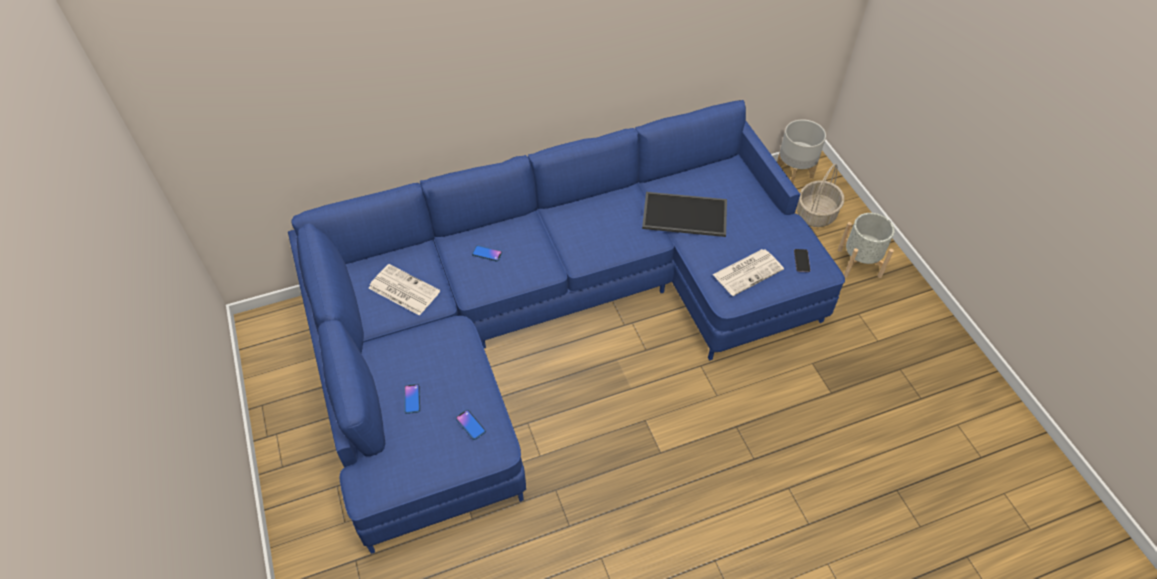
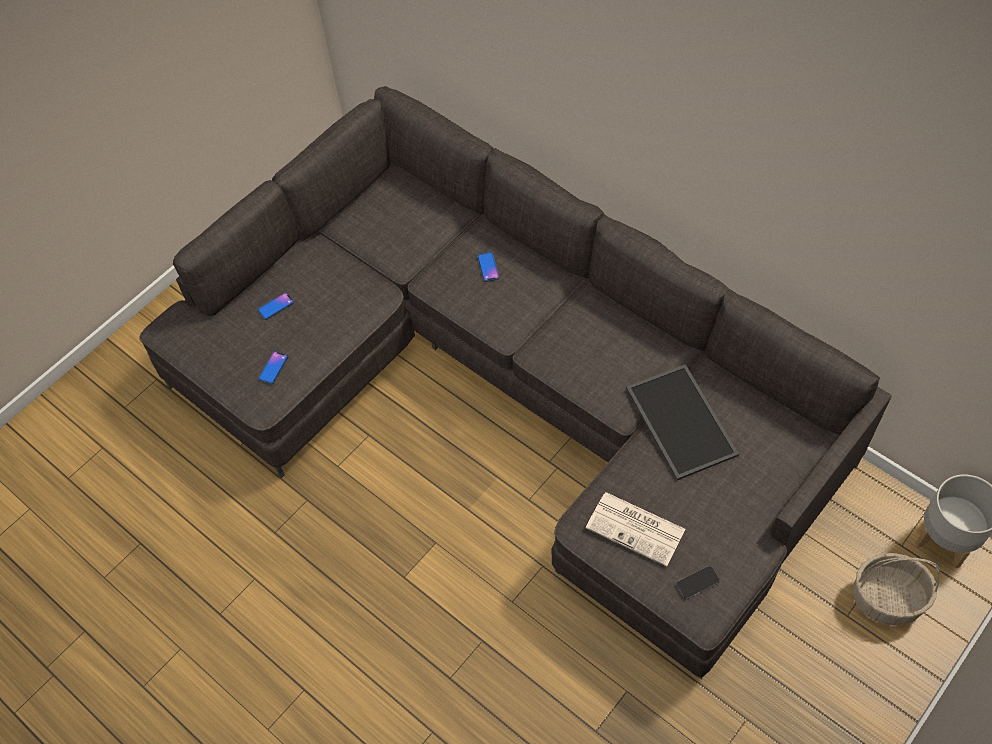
camera: 65 degrees right, 5 degrees up
(403, 290) = (396, 227): newspaper -> none
(551, 319) = (510, 388): blue sofa -> grey sofa
(859, 262) = (838, 688): grey planter -> none

